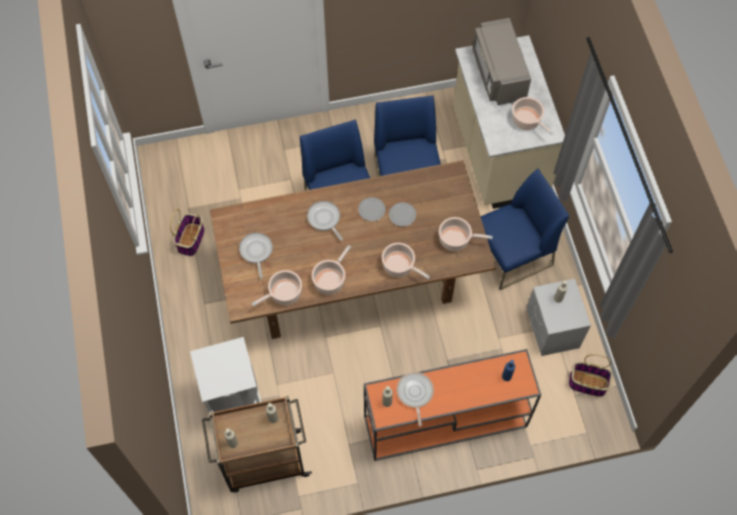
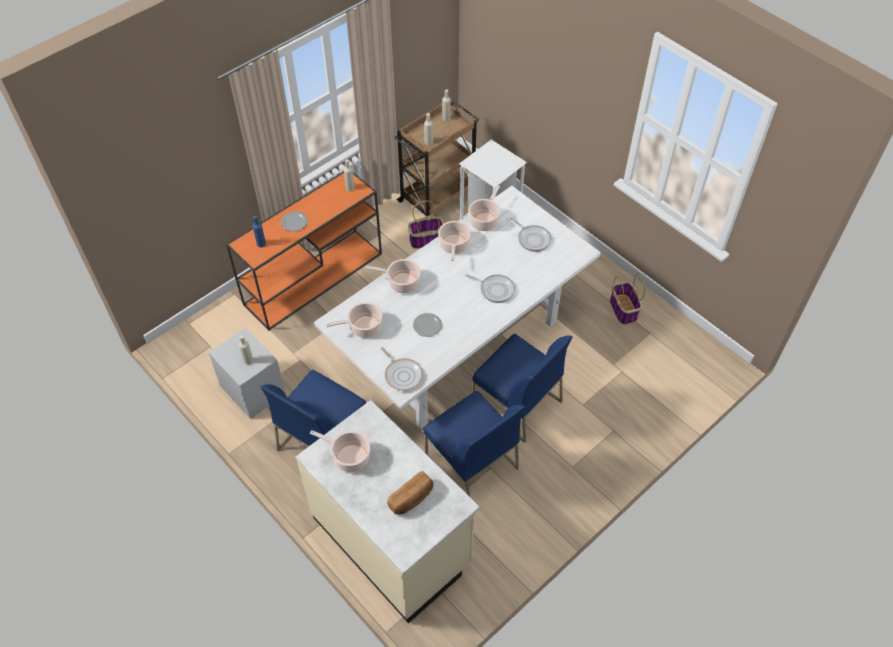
camera: 150 degrees right, 10 degrees down
(351, 280) = (460, 344): brown dining table -> white dining table
(371, 210) = (458, 316): plate -> plate (294, 222)
(414, 394) = (331, 201): frying pan -> frying pan (402, 374)
(498, 74) = (411, 498): grey microwave -> bread
(587, 383) = (202, 360): basket -> basket (427, 239)

